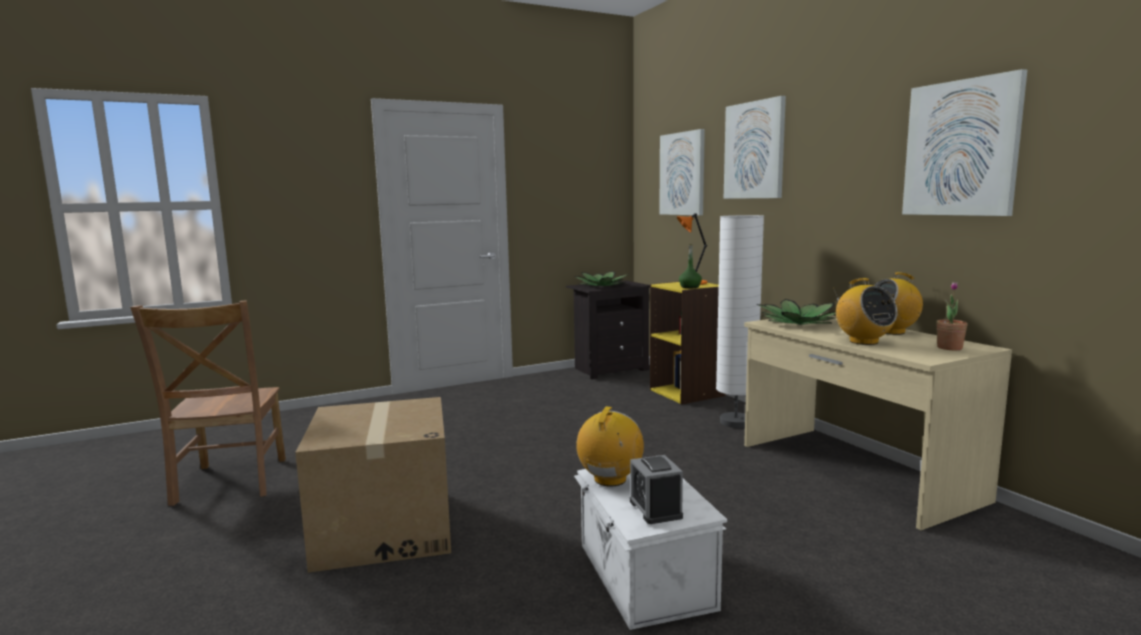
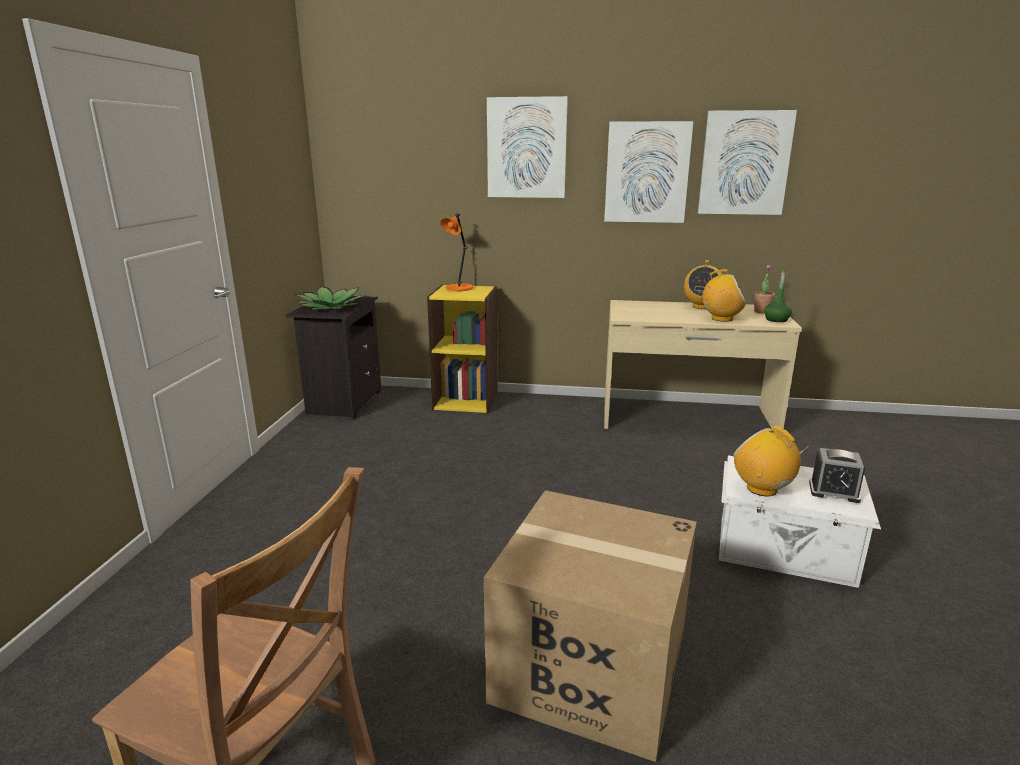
camera: 55 degrees left, 10 degrees up
(682, 174) = (412, 167): picture -> picture (646, 172)
(690, 287) = (477, 293): green bottle -> green bottle (776, 320)
(735, 422) = (557, 412): white floor lamp -> none
(798, 323) = (641, 312): potted plant -> none

